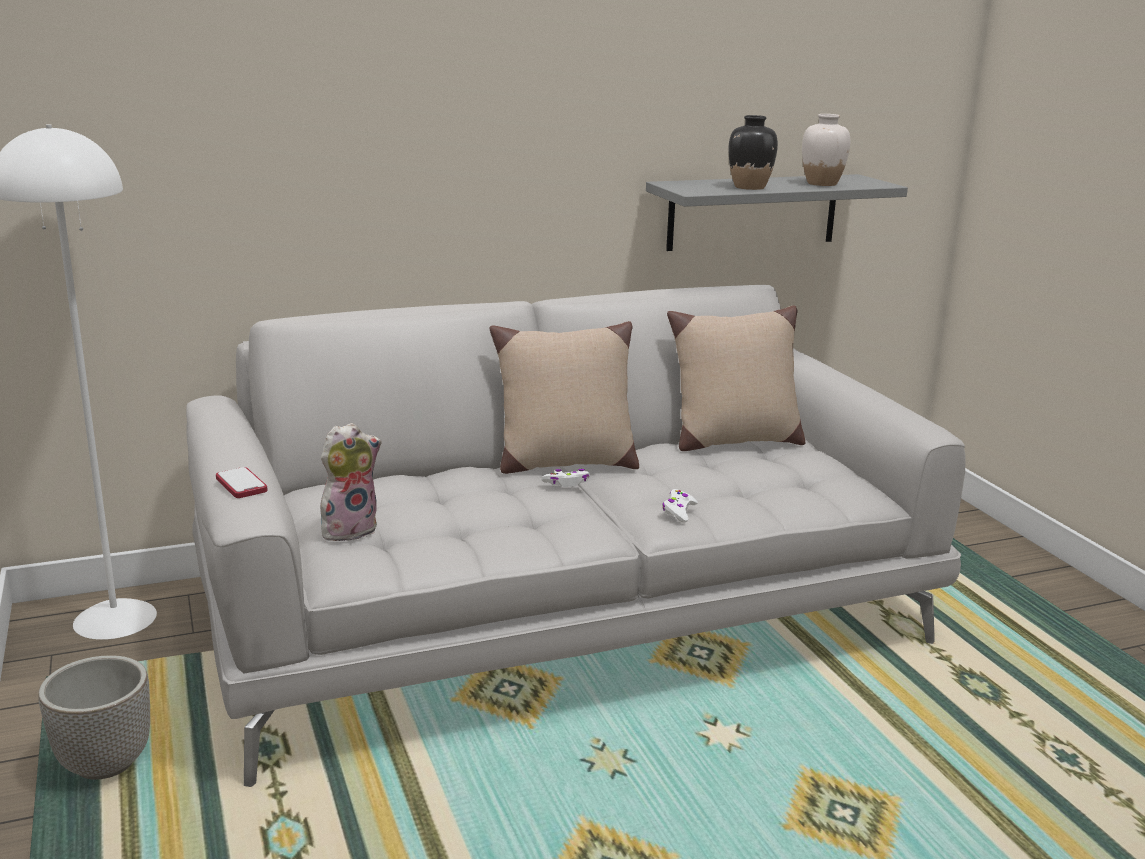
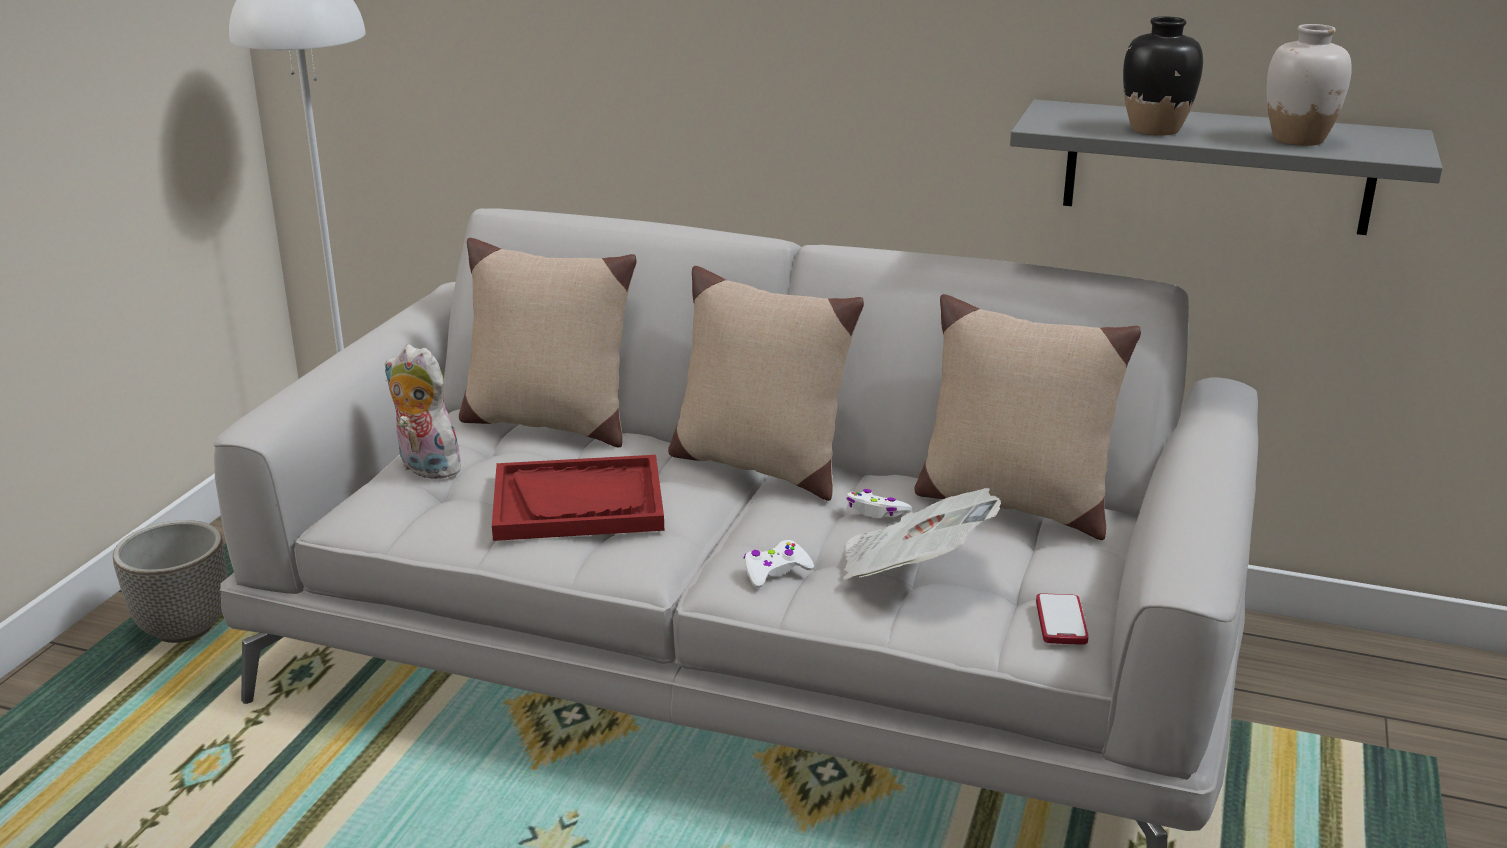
camera: 40 degrees right, 5 degrees up
(241, 485) = (305, 387): phone -> phone (1061, 621)
(349, 529) = (425, 468): plush toy -> plush toy turned 150 degrees counterclockwise
(385, 478) = (547, 423): none -> beige pillow
(498, 514) = (578, 502): none -> red tray
(567, 483) = (712, 491): white game controller -> white game controller (876, 511)
(746, 487) = (912, 570): none -> newspaper

